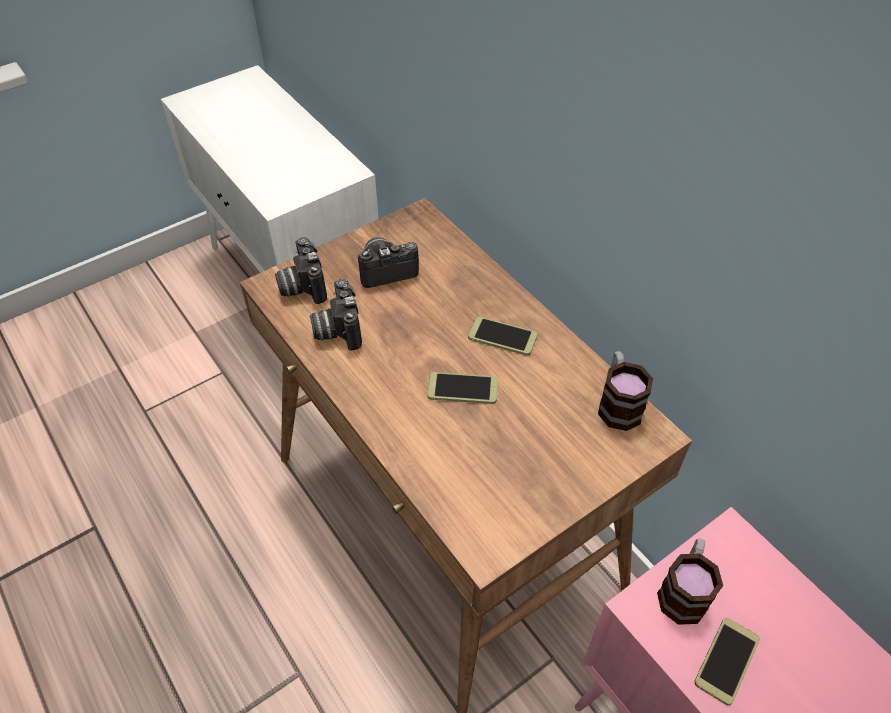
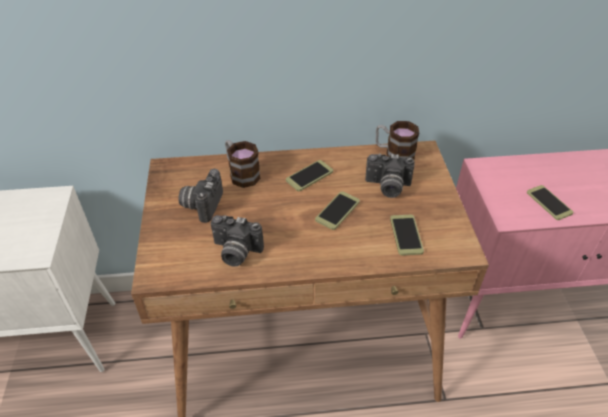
camera: 60 degrees left, 5 degrees down
(301, 286) = (174, 257): camera -> camera (387, 187)
(470, 475) = (406, 235): none -> phone
(684, 590) = (504, 198): mug -> mug (241, 173)

